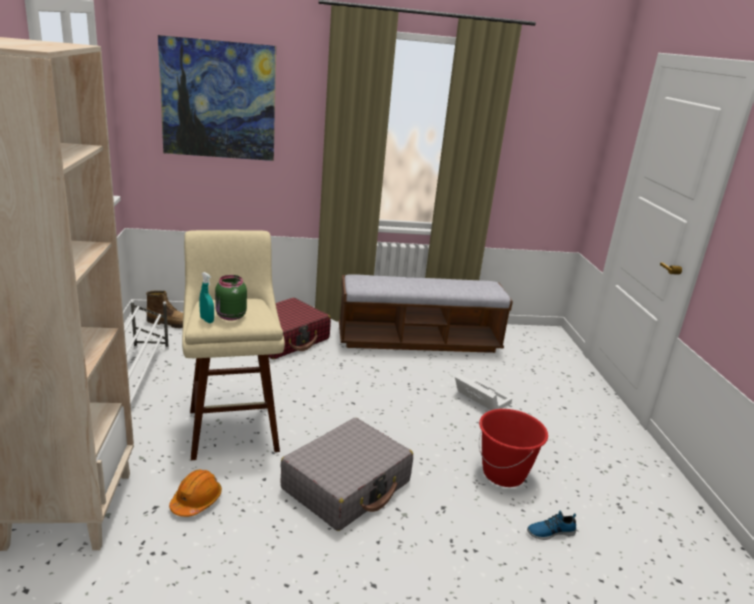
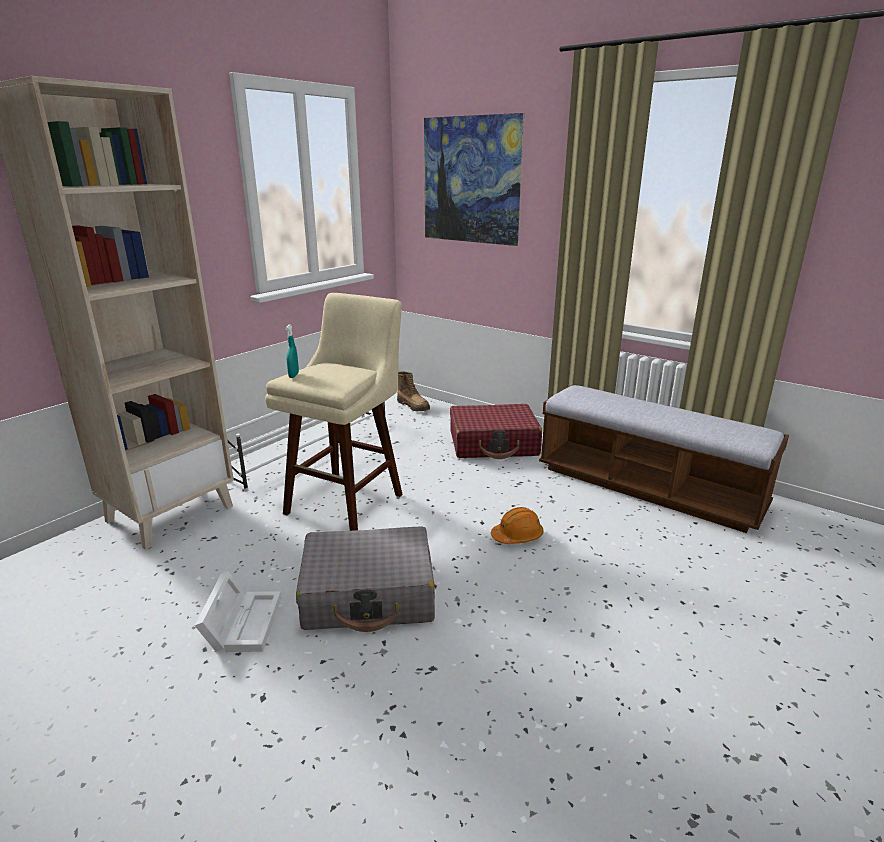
camera: 45 degrees right, 0 degrees up
(196, 501) = (243, 546): orange hard hat -> orange hard hat (517, 536)
(230, 316) = (316, 377): green jar -> none
(480, 398) = (647, 576): white storage box -> white storage box (243, 622)
(504, 474) = (559, 674): red bucket -> none
(550, 531) = (528, 778): shoe -> none

